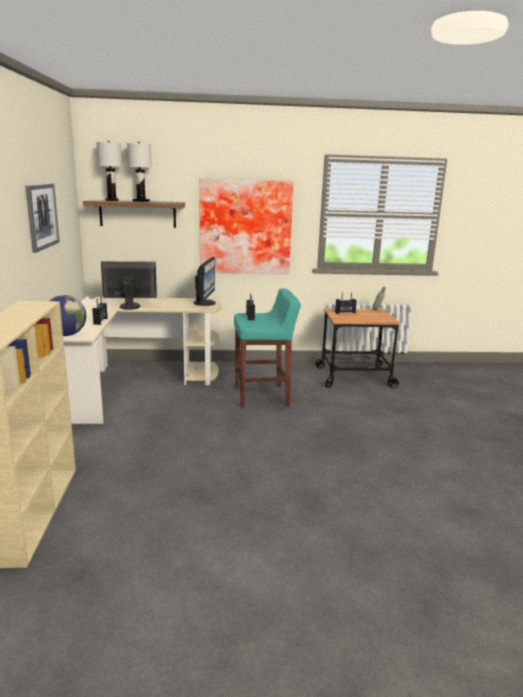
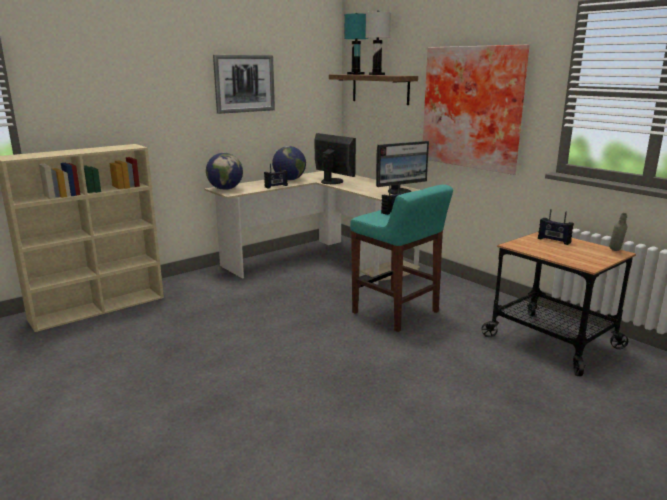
camera: 55 degrees right, 0 degrees up
(88, 313) = (289, 180): none -> globe
(111, 200) = (355, 74): white table lamp -> turquoise table lamp

